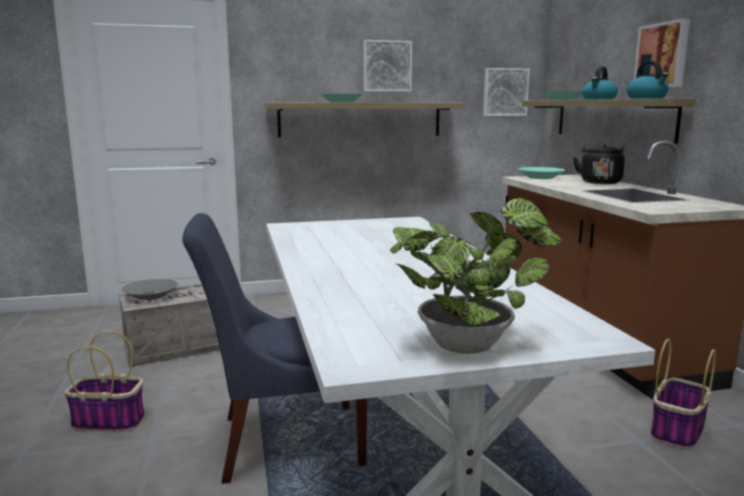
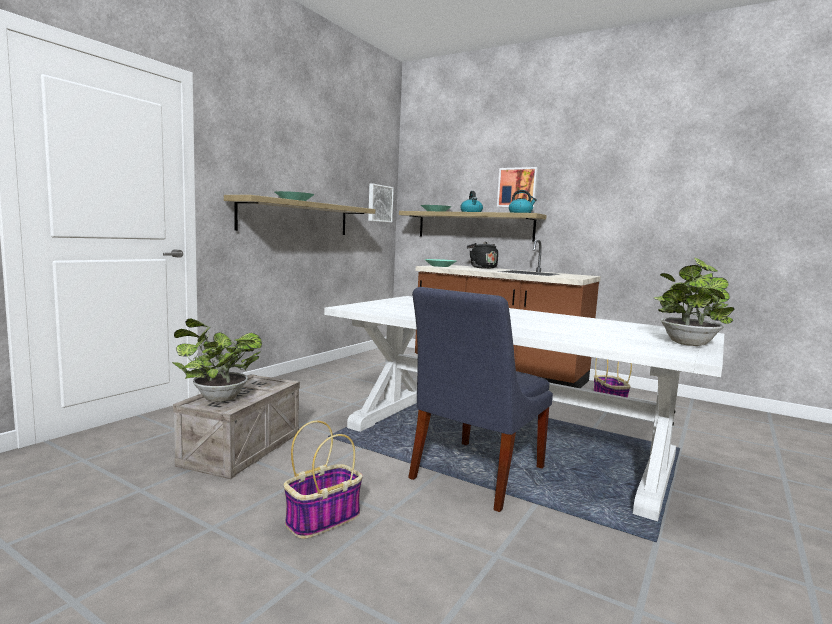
camera: 45 degrees left, 5 degrees down
(150, 296) = (217, 398): grey bowl -> potted plant
(386, 66) = (313, 173): picture -> none

